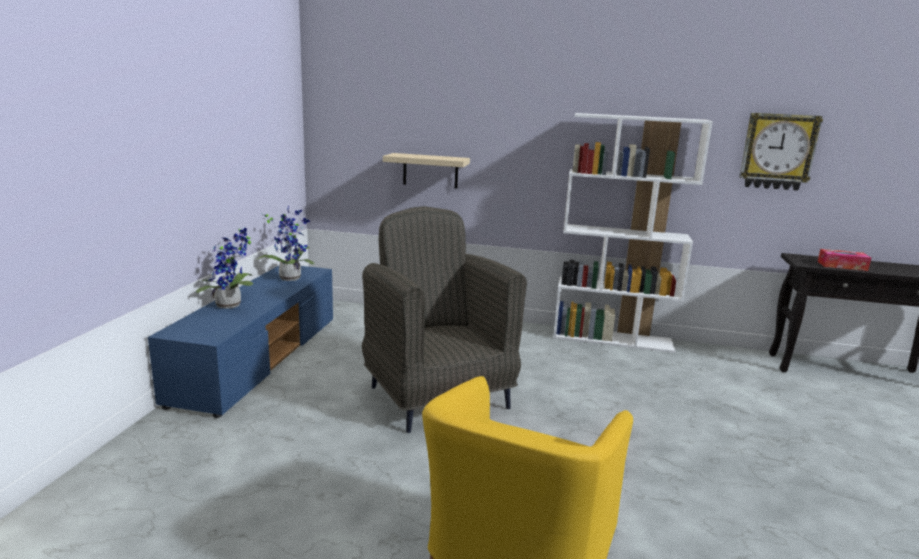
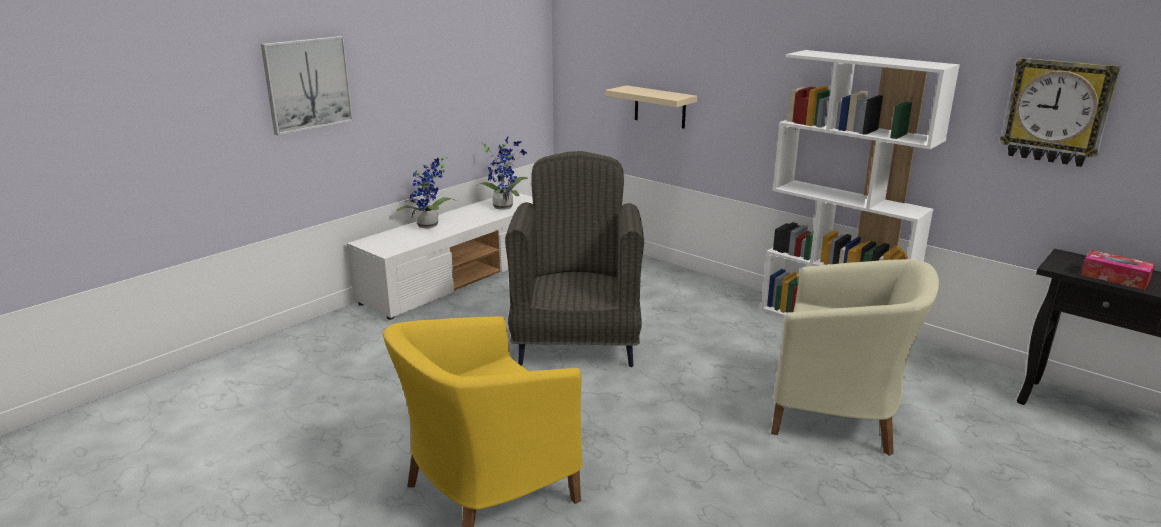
camera: 30 degrees right, 5 degrees up
(102, 142) = (307, 84): none -> picture
(259, 358) = (460, 277): blue tv stand -> white tv stand
(698, 409) = (839, 415): none -> beige armchair

